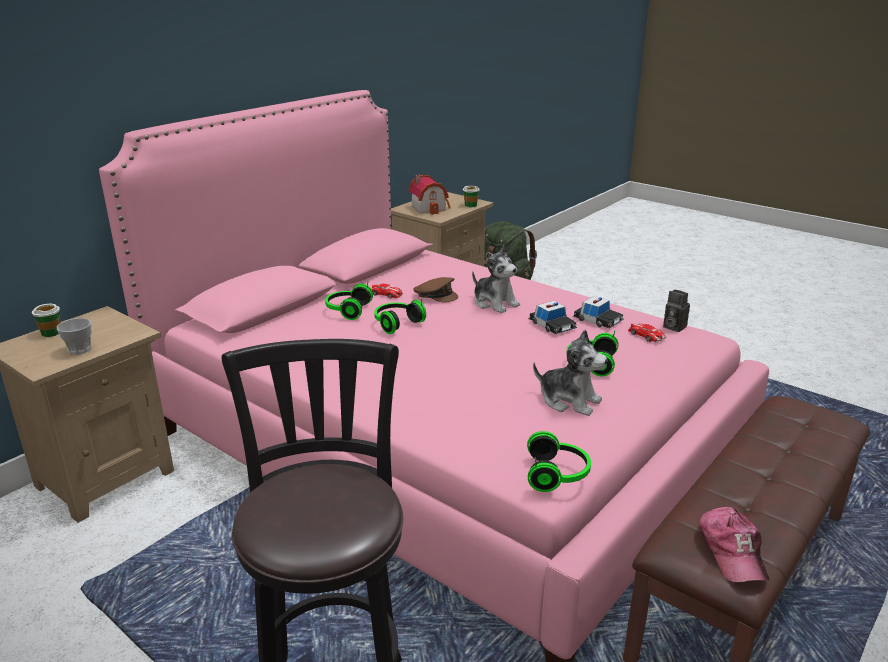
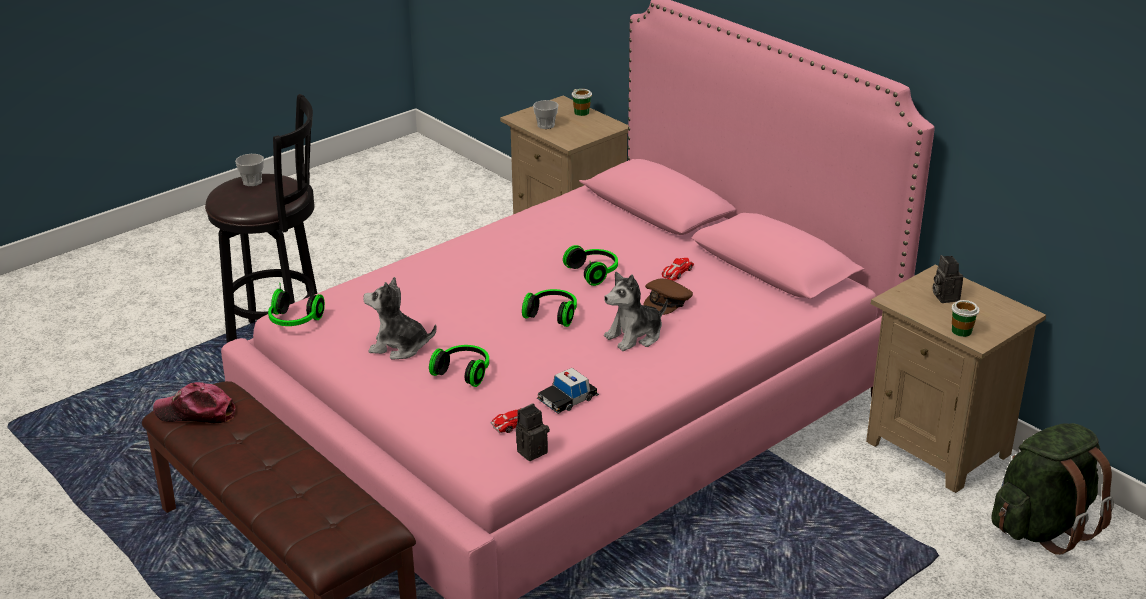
camera: 100 degrees right, 5 degrees up
(292, 510) = (252, 182): none -> cup
(347, 310) = (637, 249): headphones -> headphones (553, 314)
(430, 208) = (944, 296): toy house -> camera
(552, 325) = (563, 365): toy car -> none
(569, 400) = (399, 347): plush toy -> plush toy turned 60 degrees clockwise

